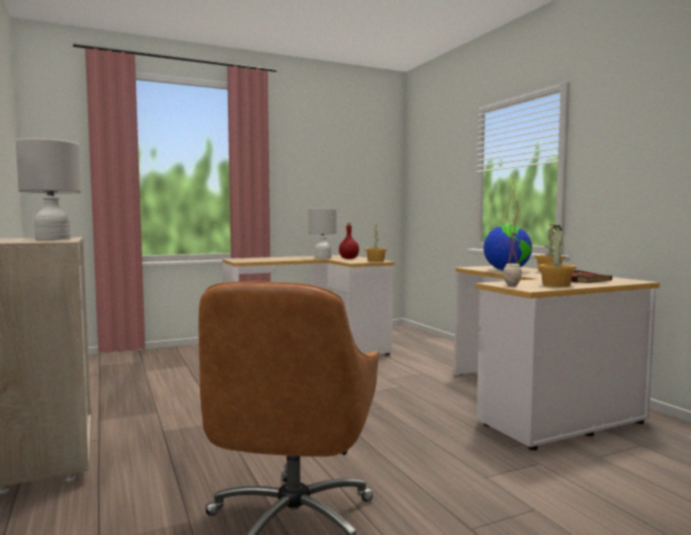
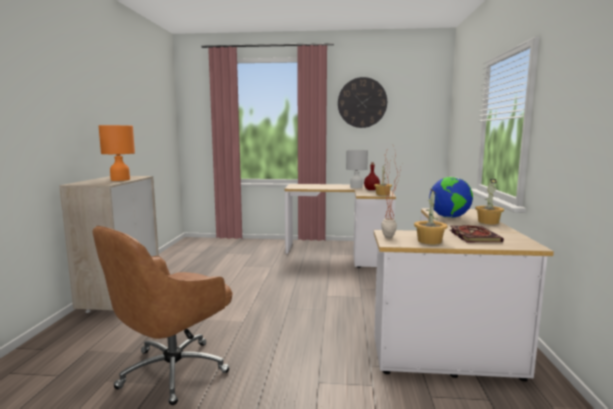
camera: 30 degrees right, 5 degrees up
(52, 239) = (120, 180): grey table lamp -> orange table lamp
(309, 150) = (362, 102): none -> wall clock

